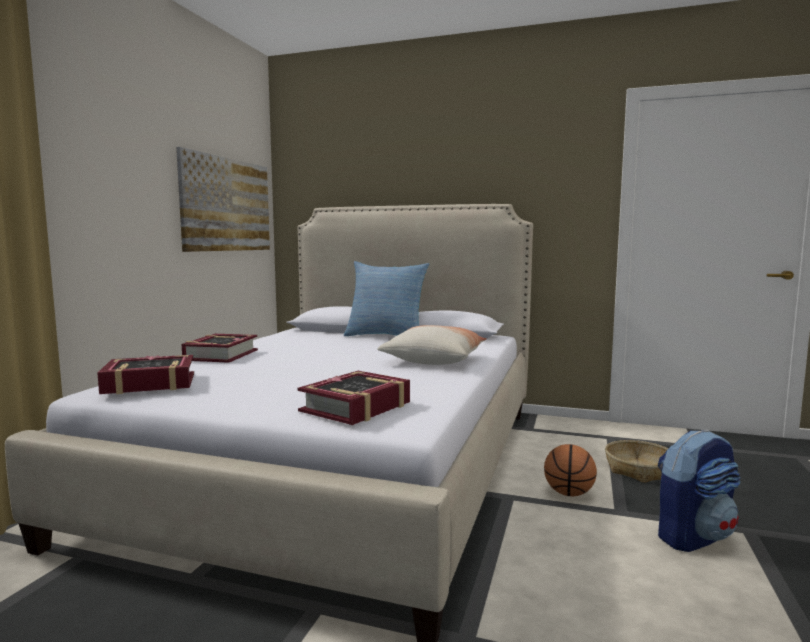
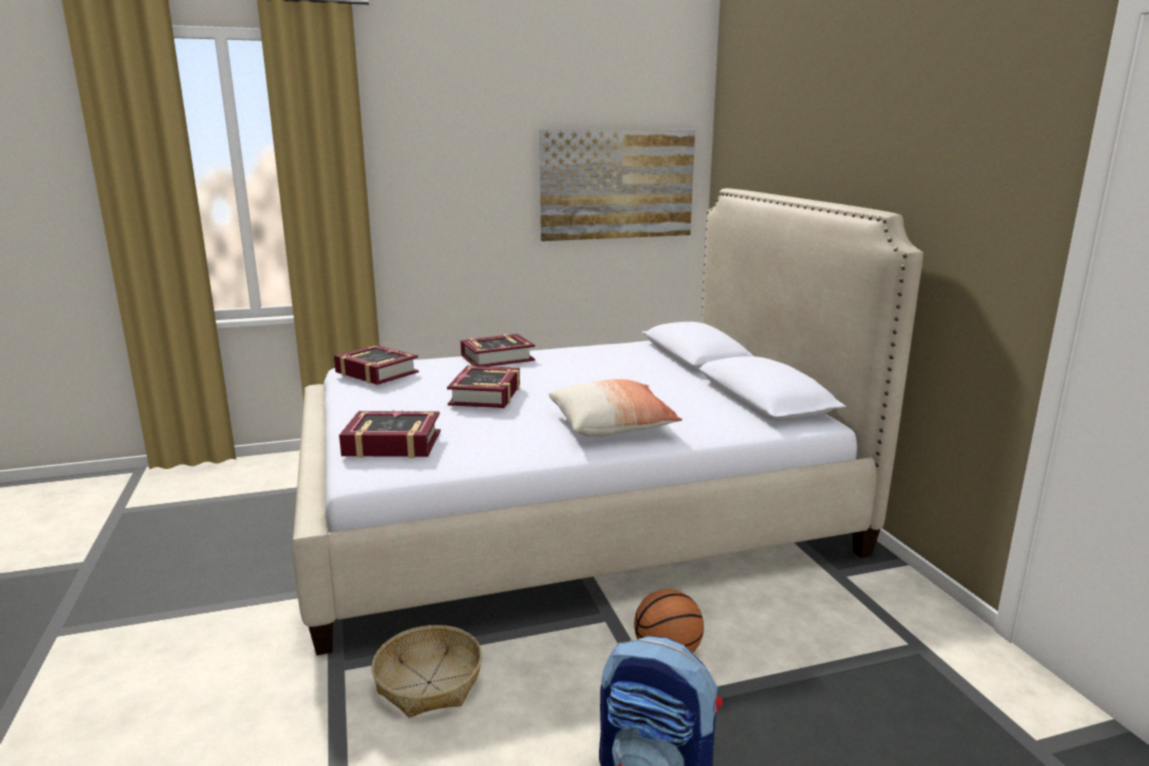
camera: 55 degrees right, 10 degrees up
(306, 369) = (486, 395): none -> book
(386, 336) = (695, 379): pillow -> none
(640, 470) = (825, 697): basket -> basket (428, 683)

